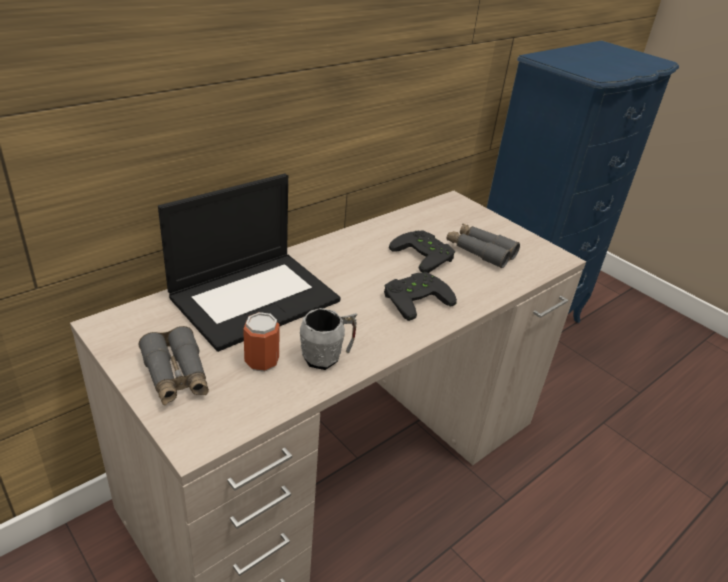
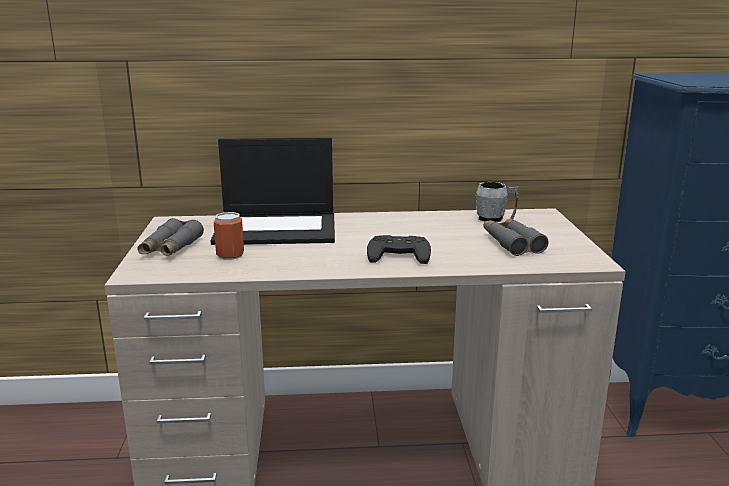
camera: 40 degrees right, 15 degrees down
(327, 356) = (276, 264): grey mug -> grey mug (495, 219)
(425, 254) = (453, 235): black game controller -> none

